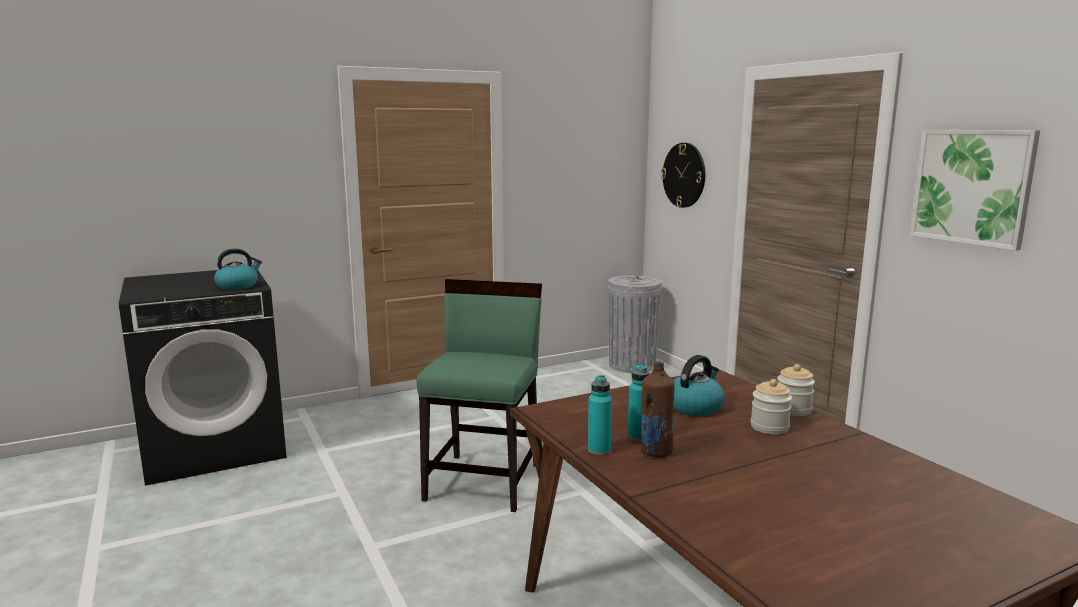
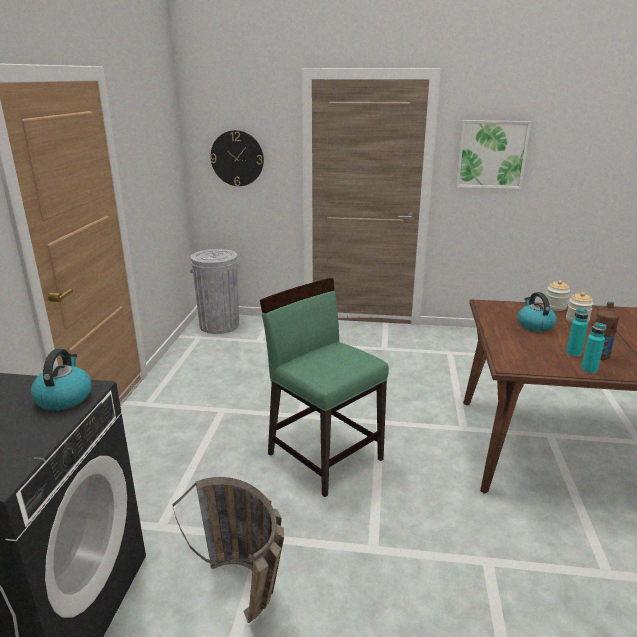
camera: 55 degrees left, 10 degrees up
(268, 510) = (249, 600): none -> basket

